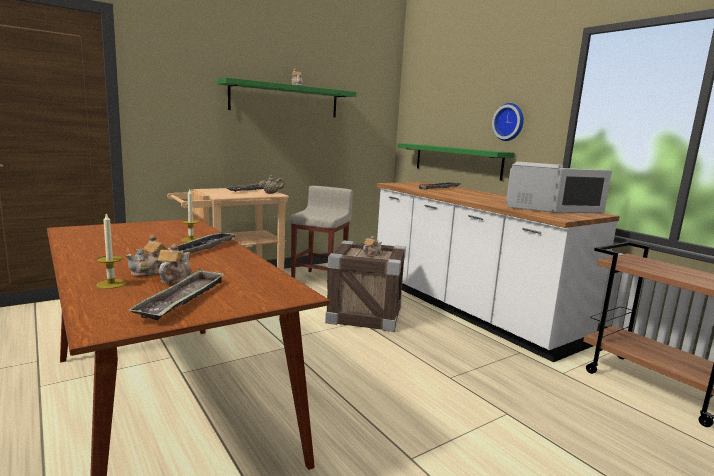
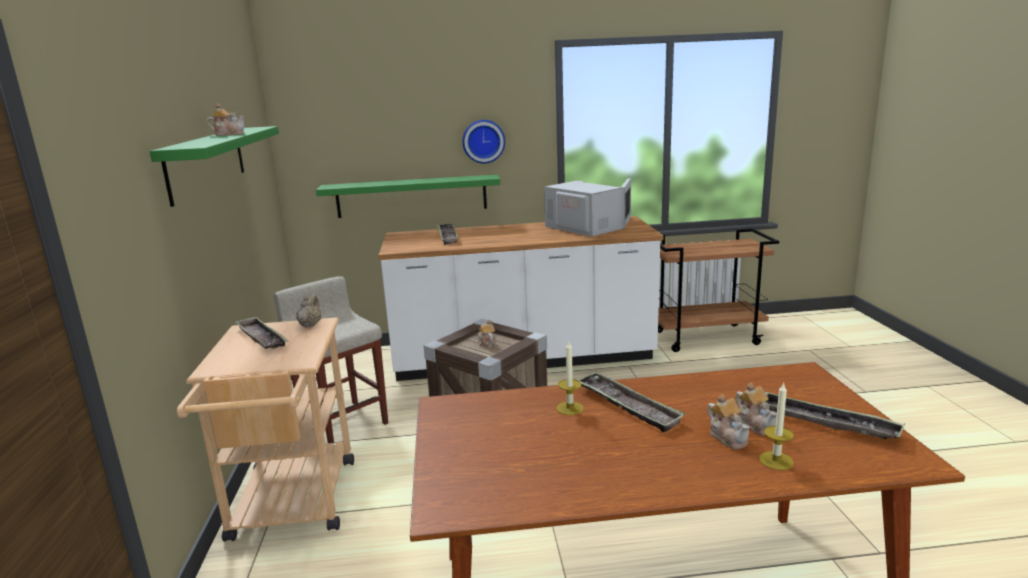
camera: 60 degrees left, 5 degrees up
(174, 279) = (756, 424): teapot -> teapot turned 150 degrees counterclockwise

